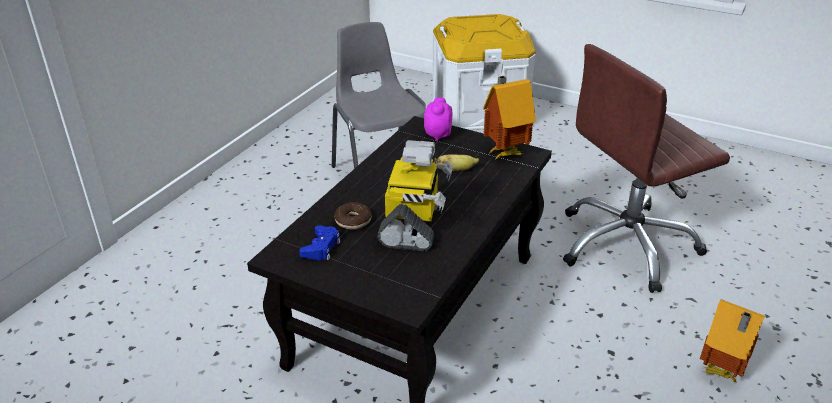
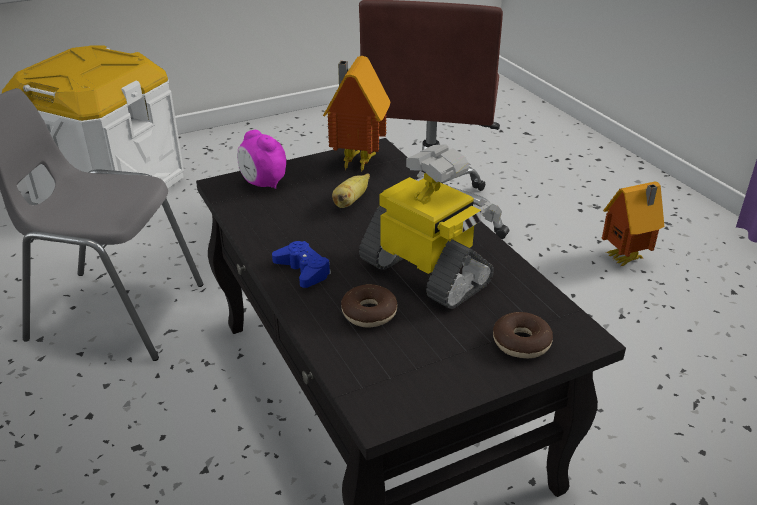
camera: 55 degrees left, 0 degrees up
(321, 247) = (401, 362): blue game controller -> blue game controller (303, 270)
(380, 283) = (521, 342): none -> donut

